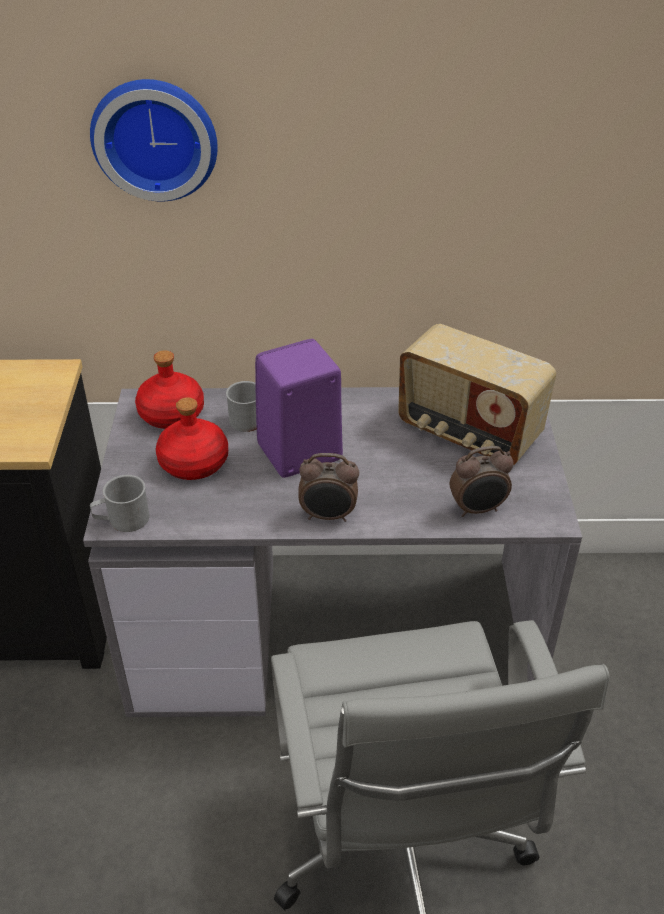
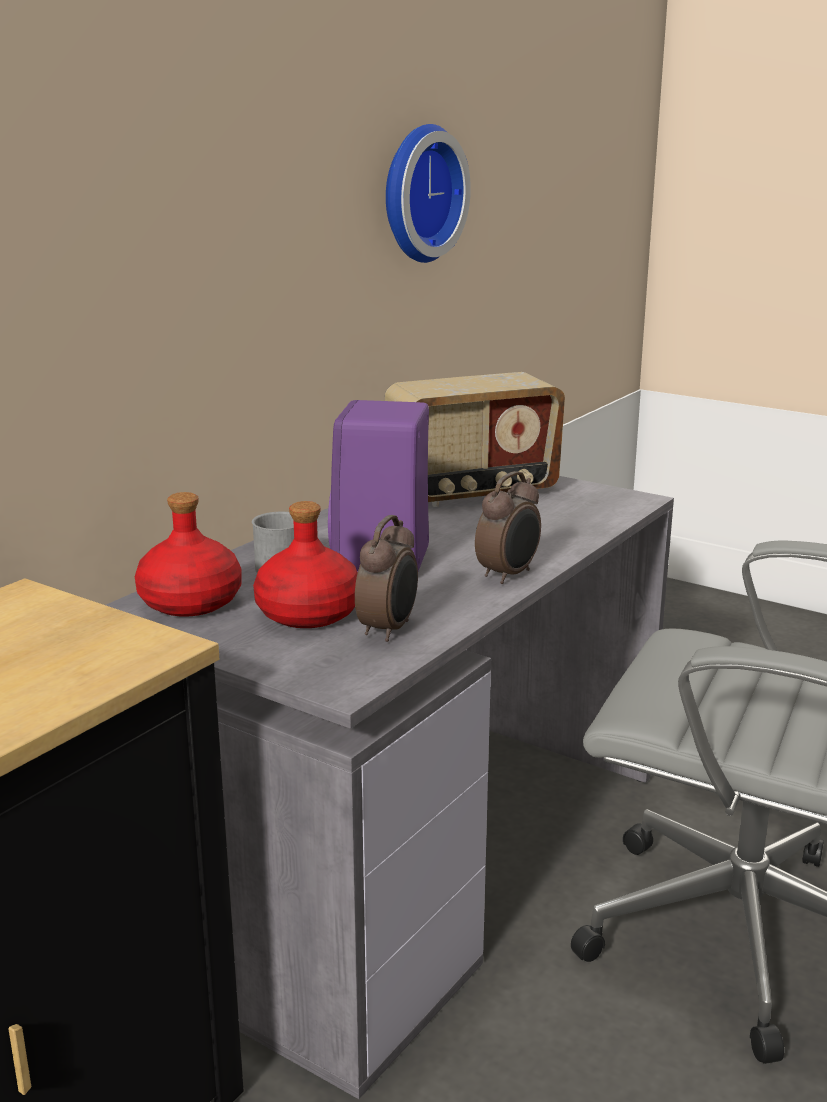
camera: 55 degrees left, 20 degrees down
(122, 520) = (350, 679): grey mug -> none
(155, 137) = (102, 171): wall clock -> wall clock (417, 193)
(478, 509) = (588, 518): alarm clock -> alarm clock (389, 630)

